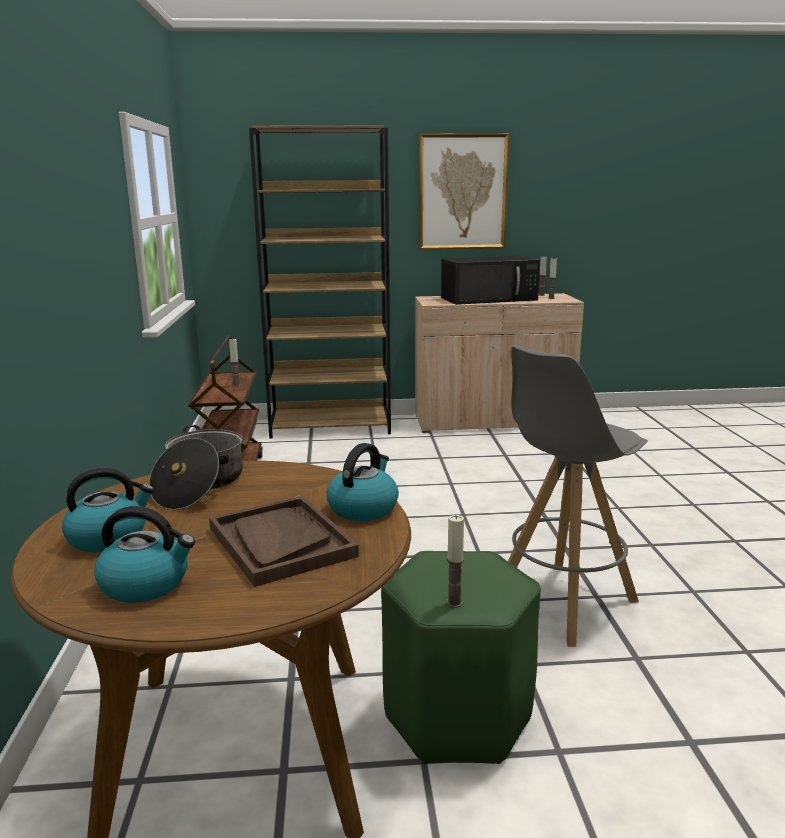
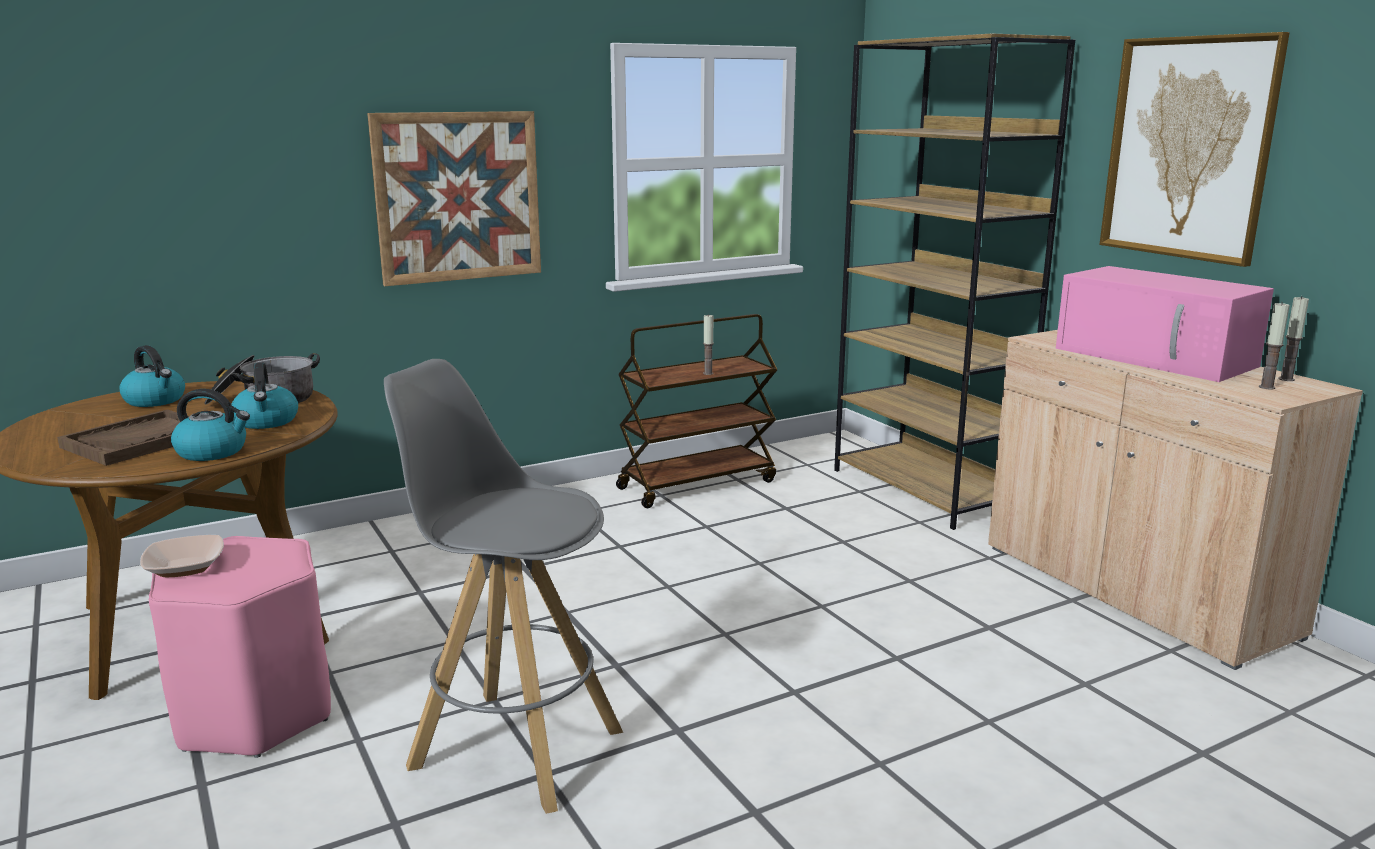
camera: 65 degrees right, 0 degrees up
(92, 260) = (458, 197): none -> picture
(146, 584) = (73, 423): kettle -> kettle (267, 421)
(454, 603) = (185, 567): candle -> bowl
(458, 717) = (254, 715): green stool -> pink stool
(490, 299) = (1157, 357): black microwave -> pink microwave

